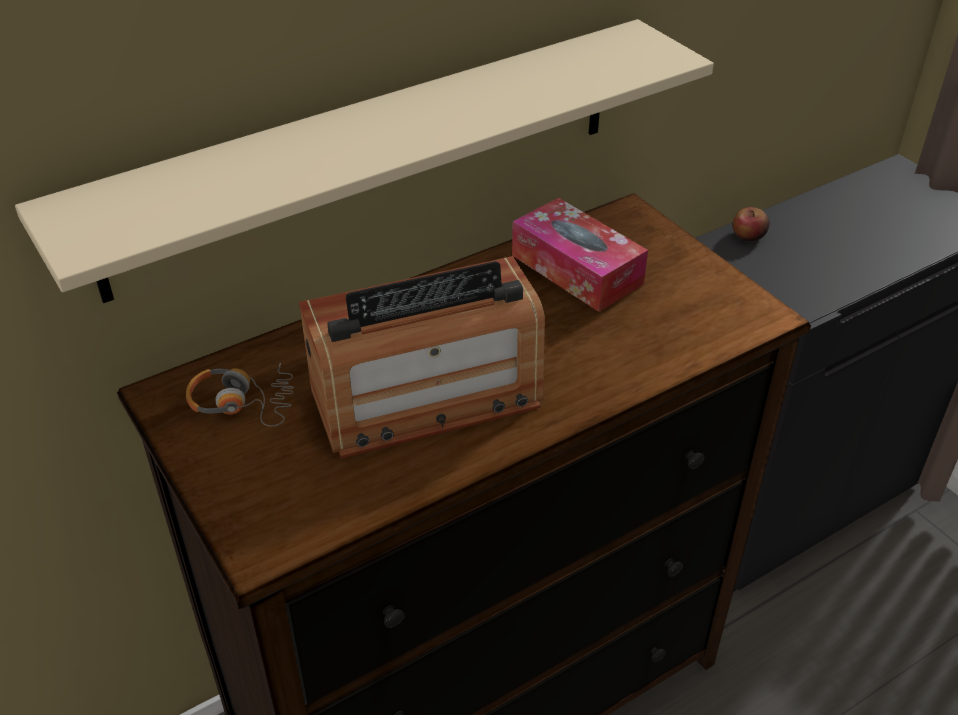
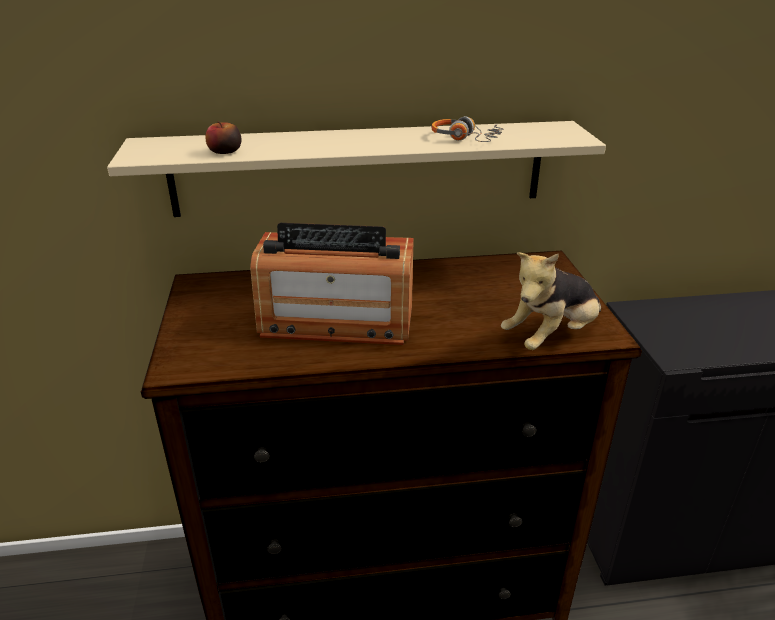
camera: 25 degrees right, 10 degrees down
(242, 403) = (230, 296): headphones -> headphones (465, 139)
(576, 269) = (488, 280): tissue box -> none
(706, 337) = (551, 336): none -> plush toy
(748, 236) = (656, 309): apple -> apple (225, 152)

